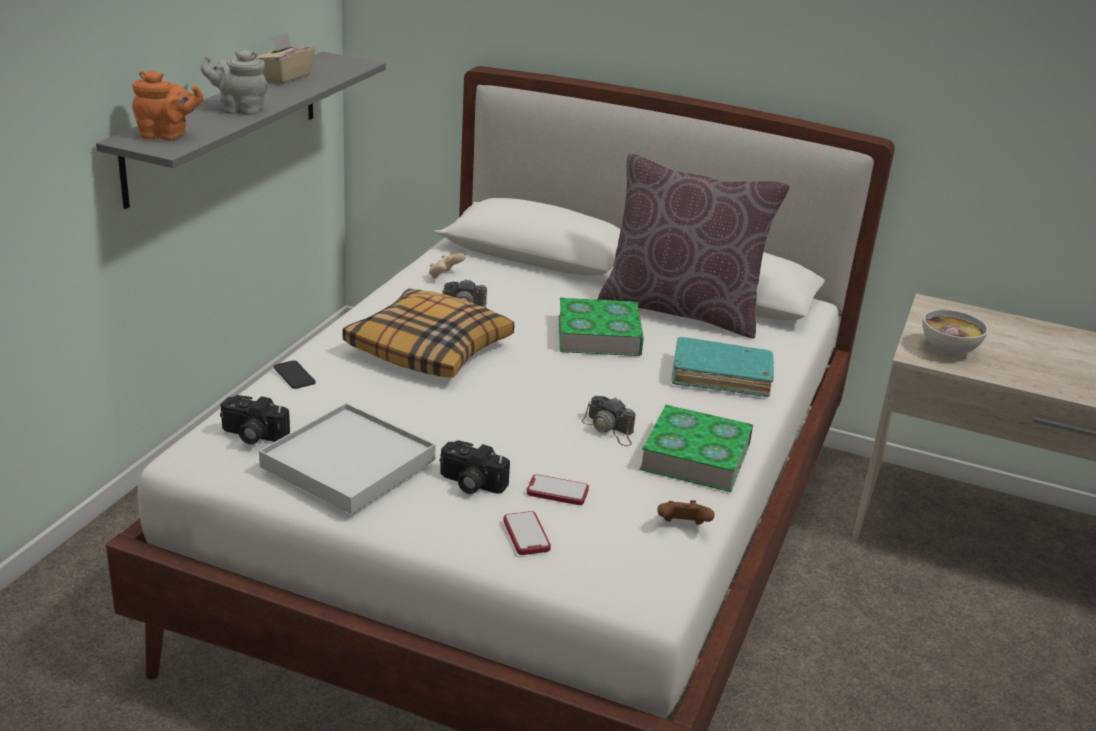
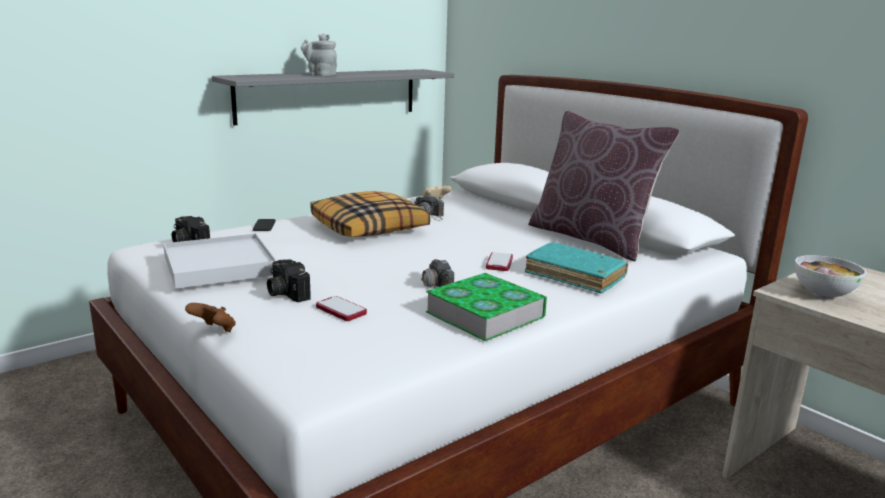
camera: 30 degrees right, 10 degrees down
(167, 136) = (254, 76): orange teapot -> none
(285, 77) = (377, 71): beige tissue box -> none
(526, 535) = (276, 327): phone -> phone (499, 263)
(599, 335) = (503, 240): book -> none
(682, 527) = (409, 352): brown game controller -> brown game controller (214, 331)

